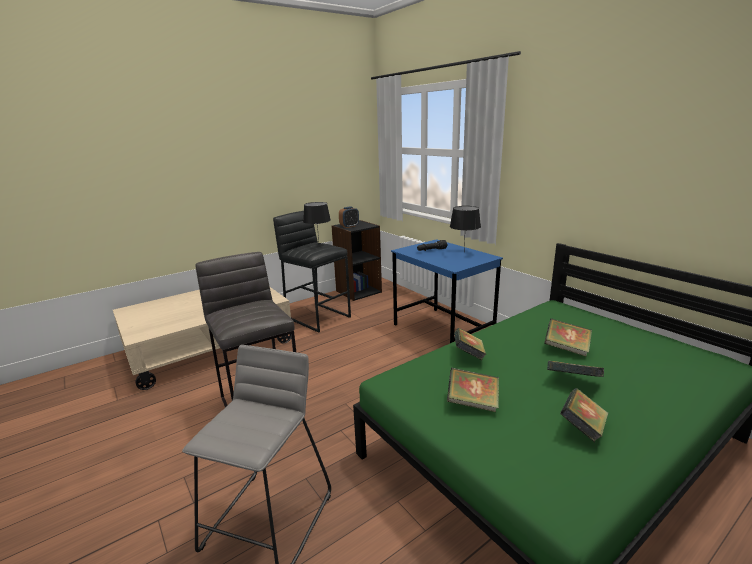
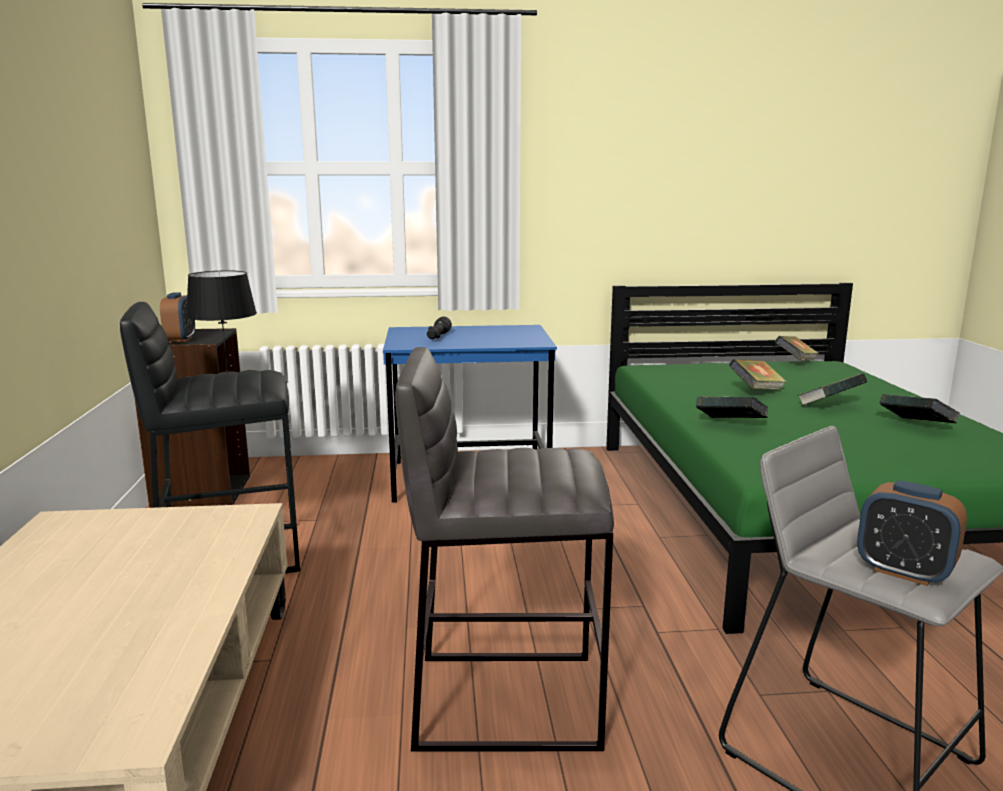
camera: 60 degrees left, 5 degrees down
(223, 429) = (904, 572): none -> alarm clock
(464, 253) = (487, 330): black table lamp -> none
(472, 403) = (845, 450): book -> book (795, 362)

